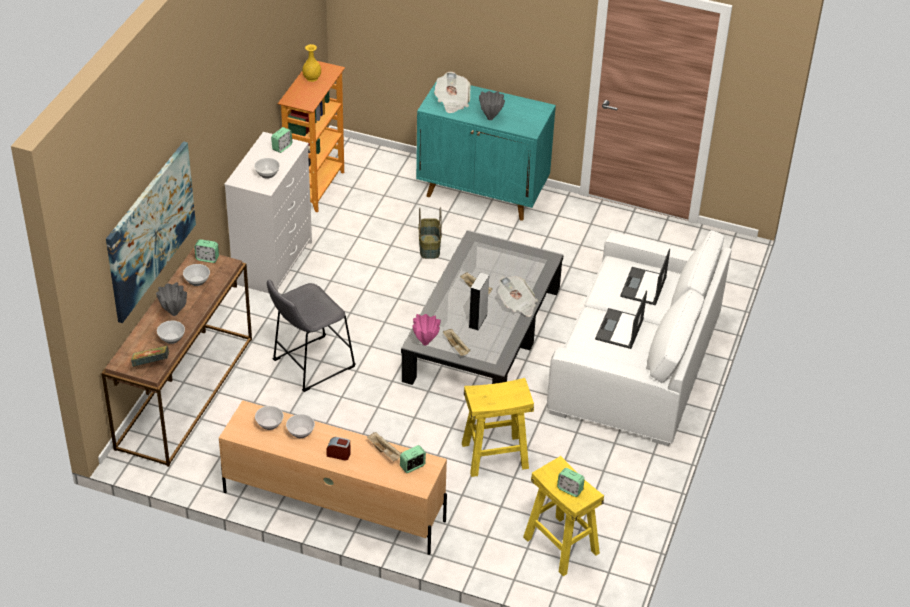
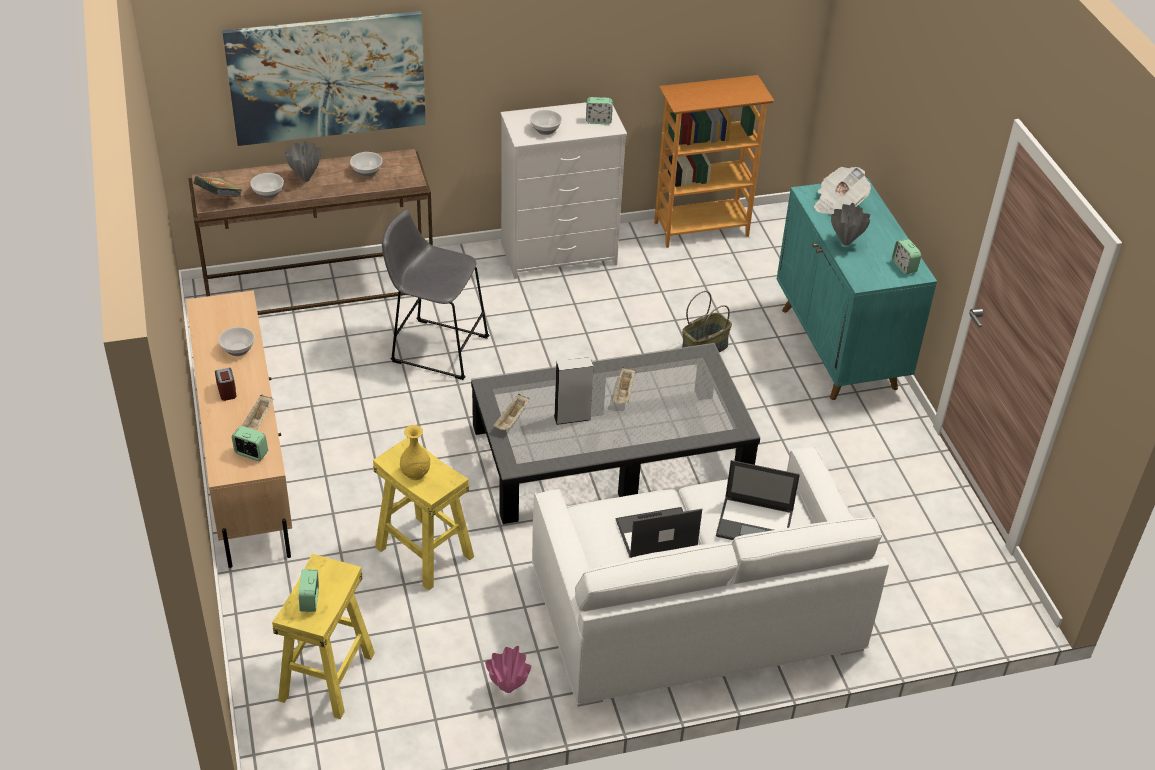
camera: 55 degrees right, 0 degrees up
(207, 258) = (406, 163): alarm clock -> alarm clock (904, 266)
(270, 424) = (232, 323): bowl -> none
(312, 78) = (727, 88): yellow vase -> yellow vase (415, 474)
(425, 343) = (495, 393): pink vase -> pink vase (507, 689)
(517, 304) = (631, 437): newspaper -> none
(643, 287) = (755, 524): laptop -> laptop turned 150 degrees counterclockwise

